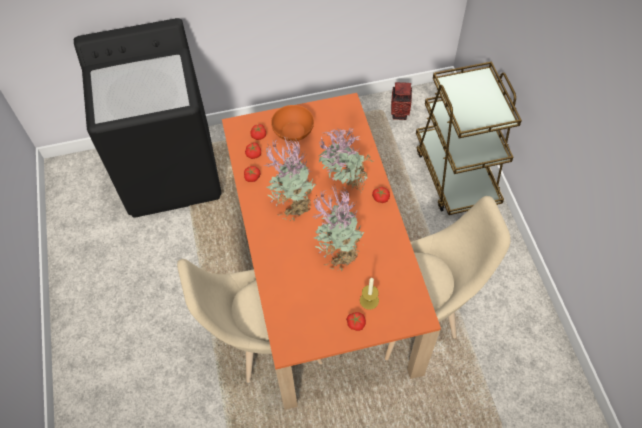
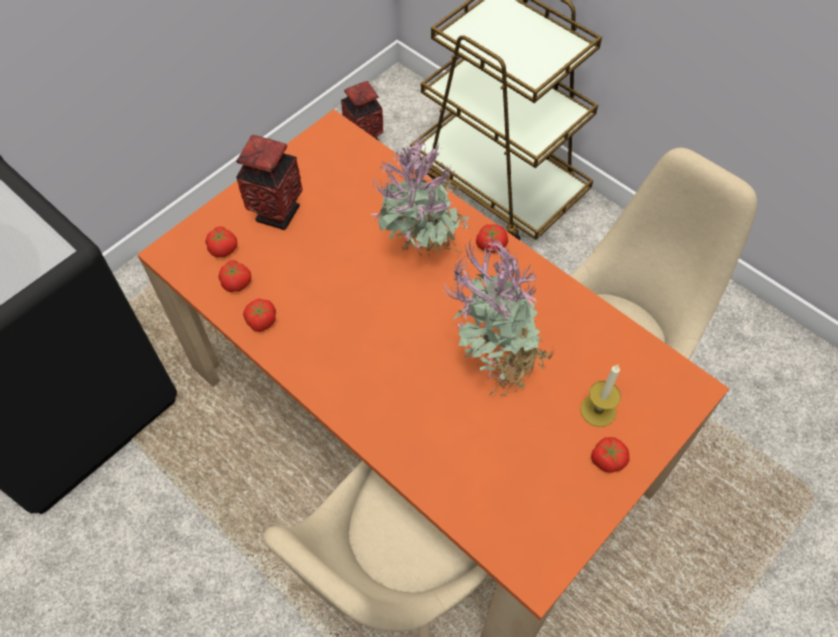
camera: 35 degrees left, 0 degrees up
(292, 204) = (363, 328): potted plant -> none
(293, 131) = (277, 214): orange bowl -> vase

